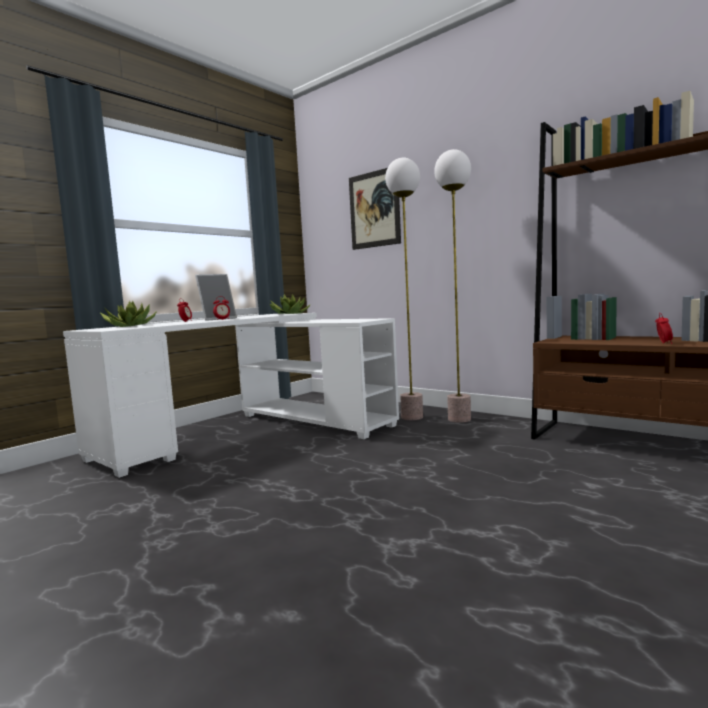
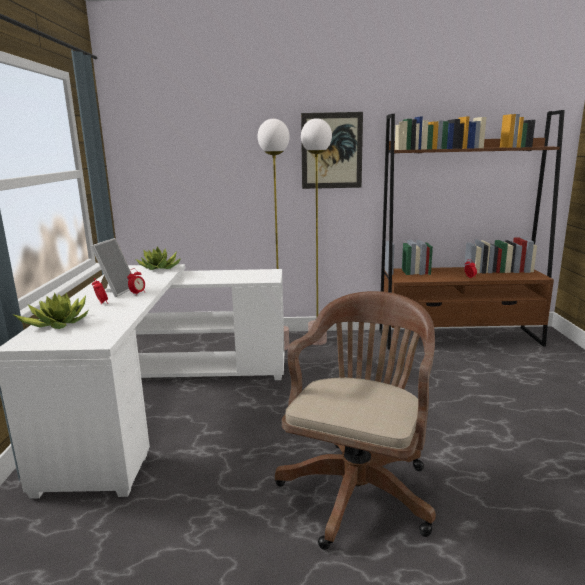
camera: 40 degrees left, 10 degrees up
(259, 534) = (359, 487): none -> brown office chair
(374, 209) = (211, 151): picture -> picture (331, 151)

